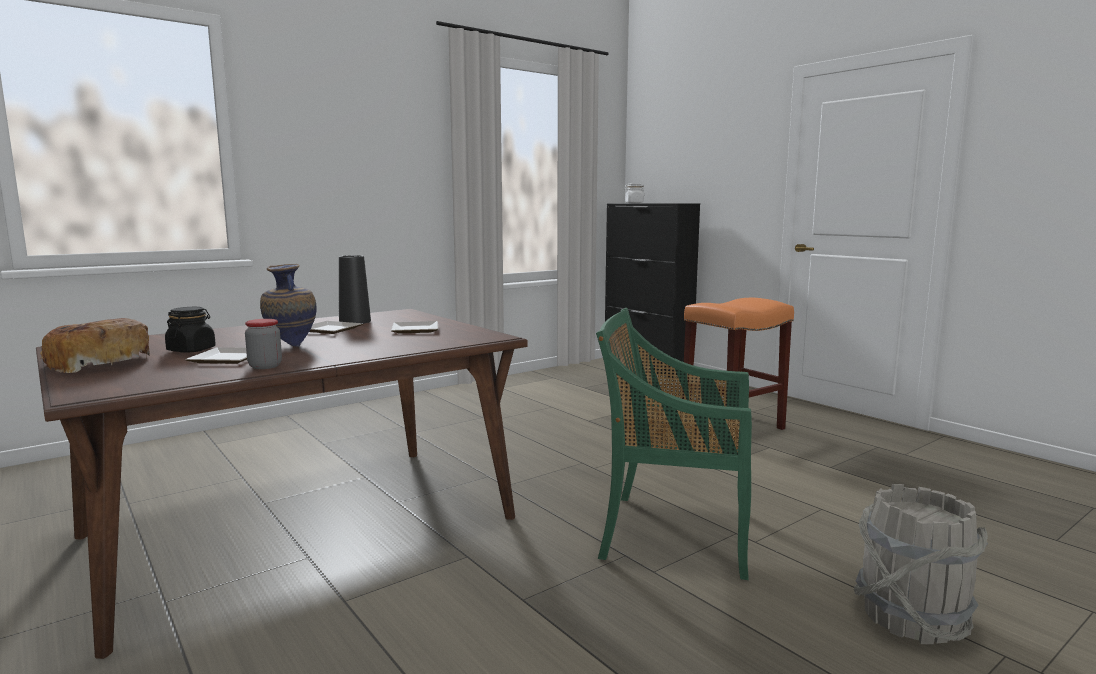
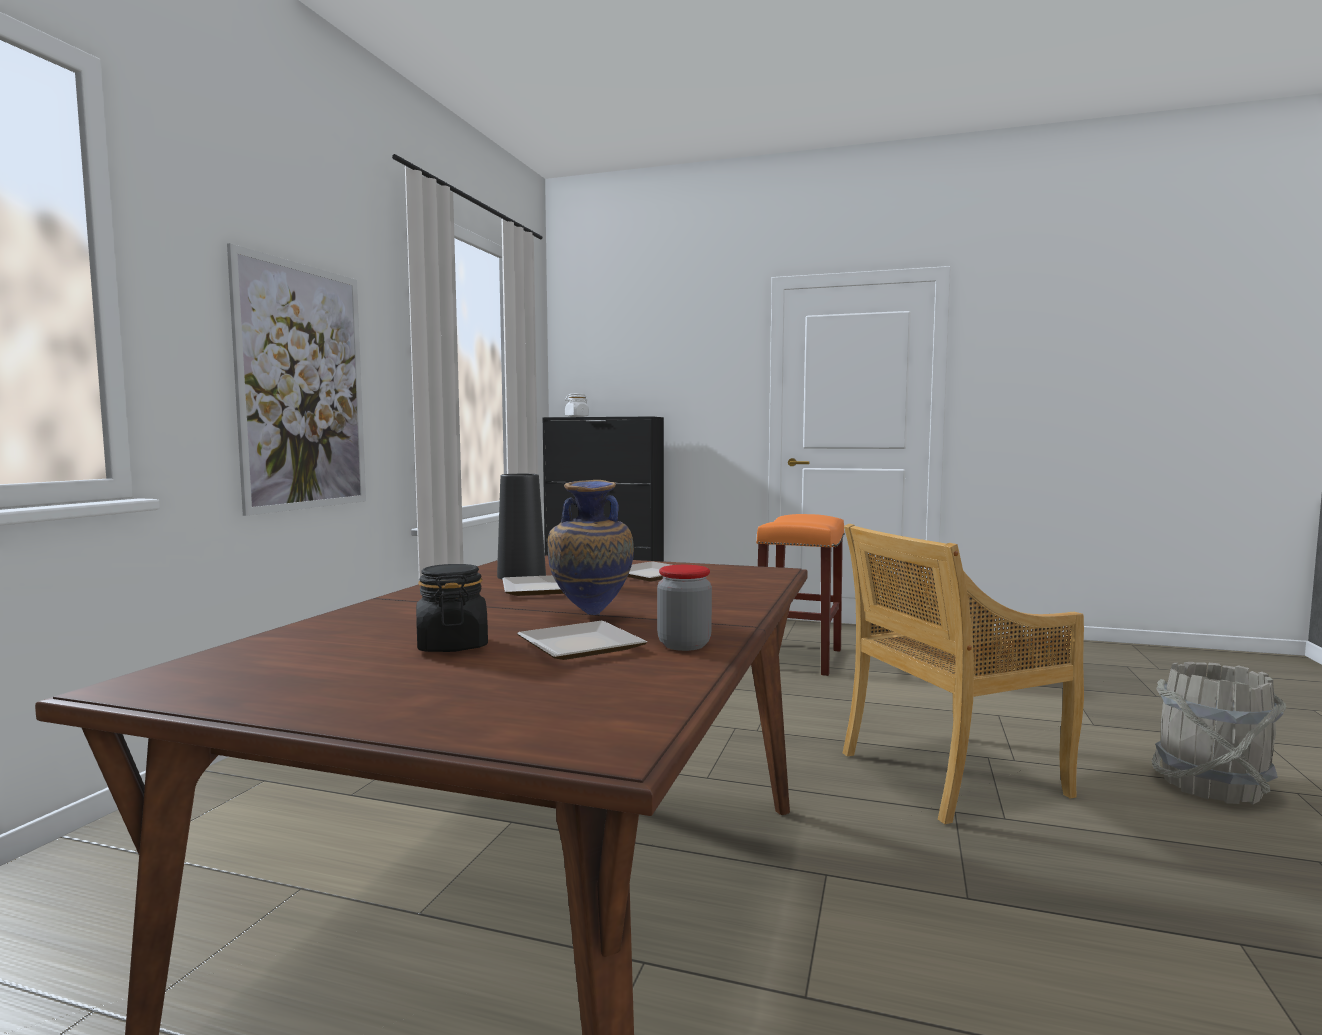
camera: 35 degrees left, 5 degrees down
(97, 363) = (373, 697): bread -> none
(363, 191) = (303, 387): none -> picture
(673, 534) = (948, 775): green chair -> beige chair

